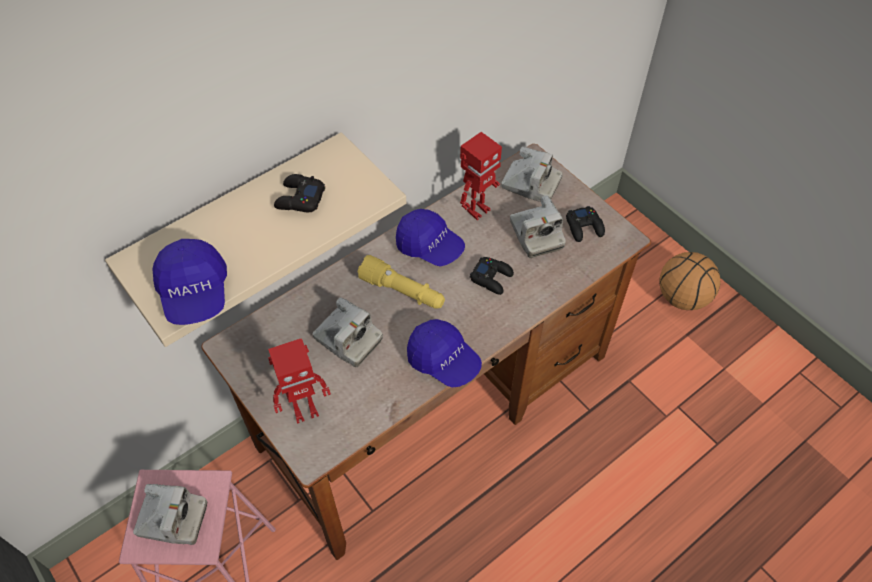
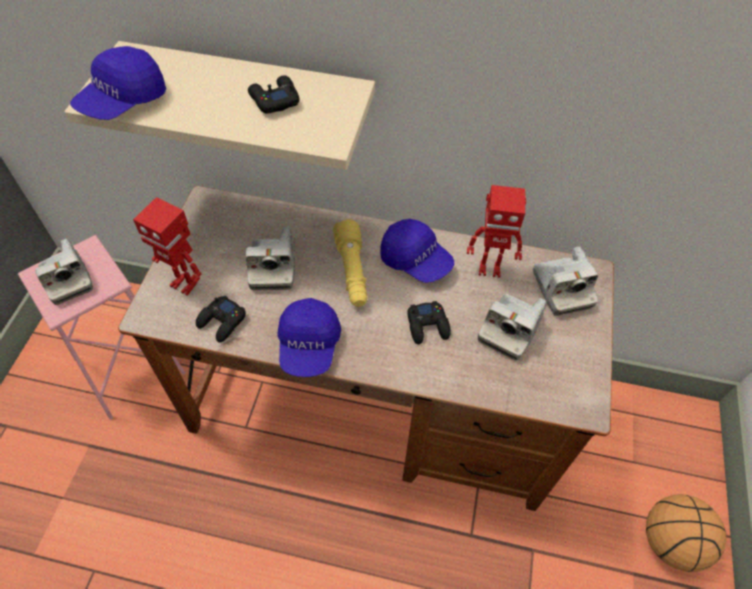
camera: 50 degrees right, 0 degrees up
(429, 246) = (415, 260): blue cap -> blue cap turned 45 degrees counterclockwise
(584, 227) = (560, 363): black game controller -> black game controller (222, 322)

